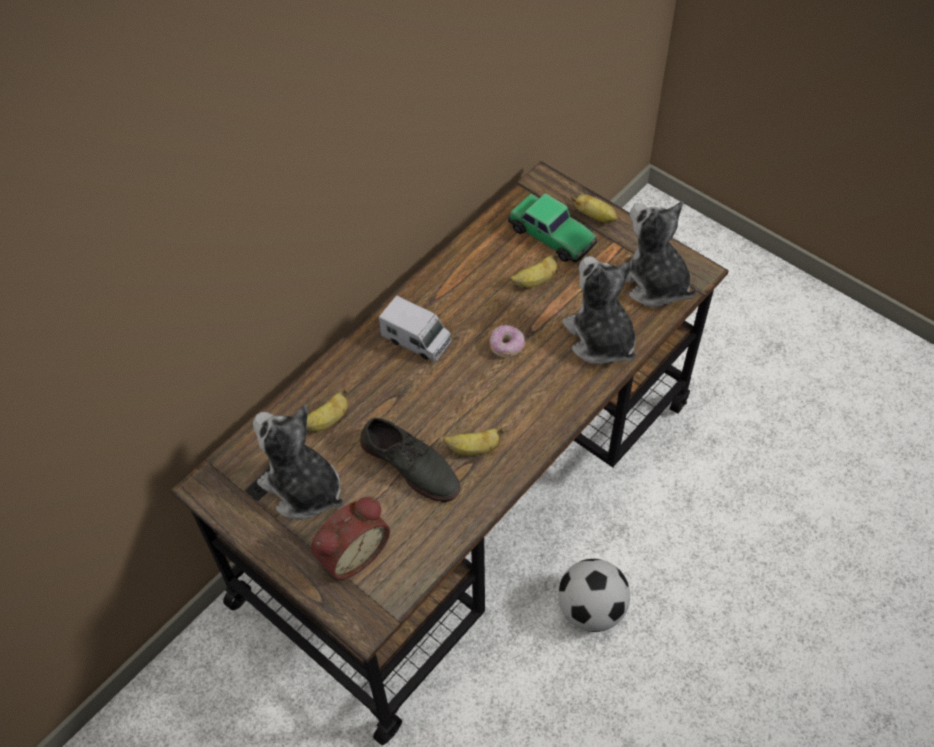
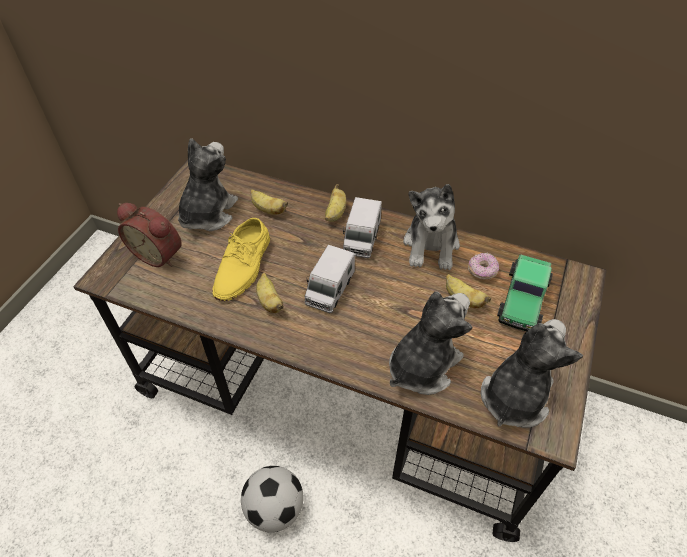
camera: 70 degrees right, 5 degrees down
(411, 464) = (244, 266): grey shoe -> yellow shoe
(453, 282) = (431, 245): none -> plush toy
(478, 389) = (329, 289): none -> toy truck
(506, 346) = (382, 297): donut -> donut (482, 271)
(595, 217) = (567, 327): banana -> banana (335, 213)

